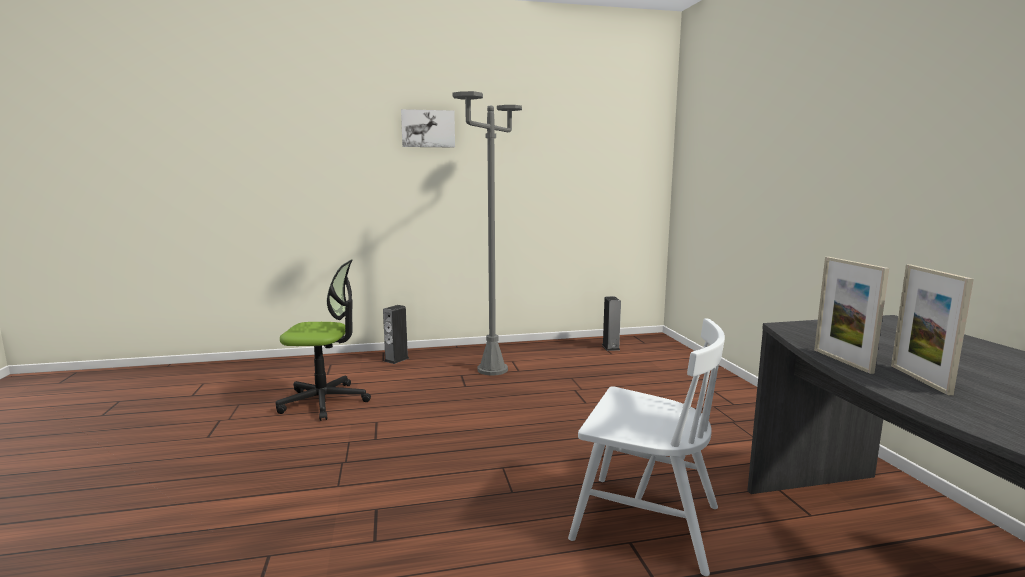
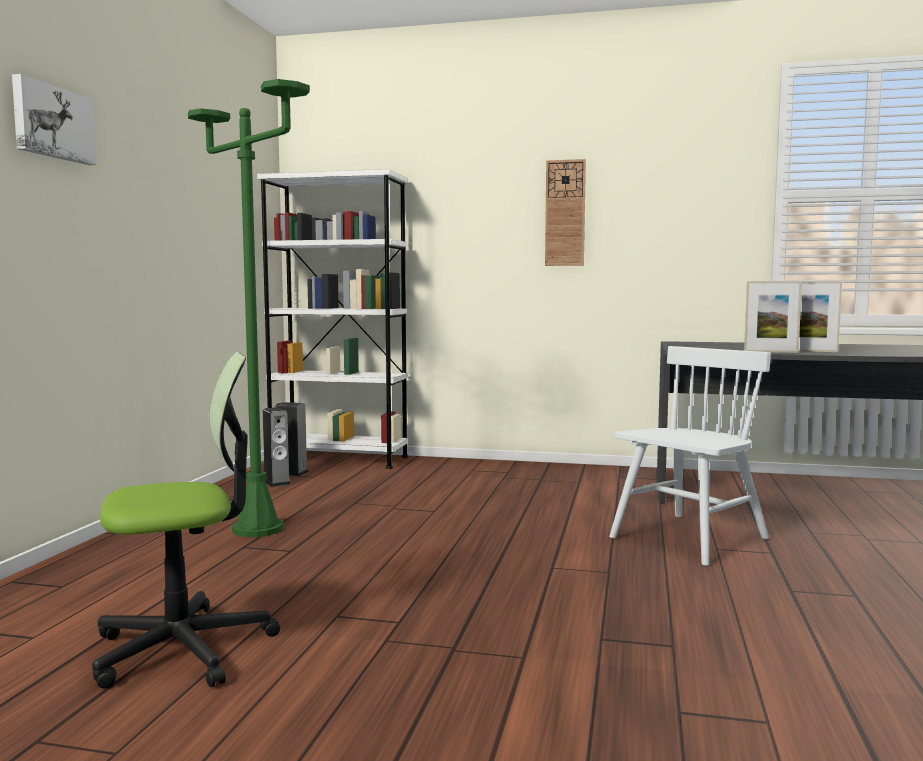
camera: 65 degrees left, 5 degrees down
(324, 401) = (184, 648): office chair -> office chair turned 45 degrees clockwise
(396, 359) = (80, 576): speaker -> speaker (276, 482)
(492, 370) = (257, 529): grey floor lamp -> green floor lamp
(664, 348) = (339, 459): none -> white bookcase
(845, 147) = (565, 213): none -> wall clock

